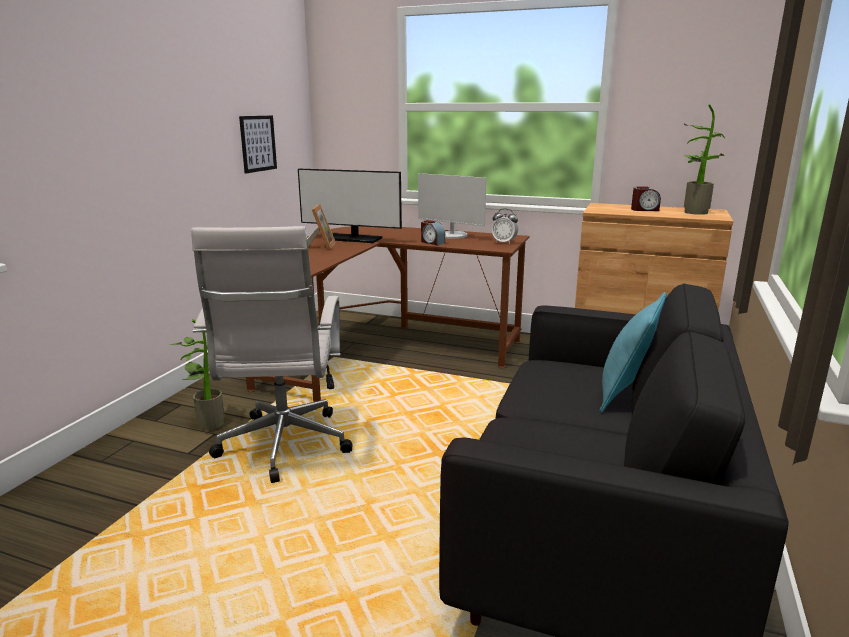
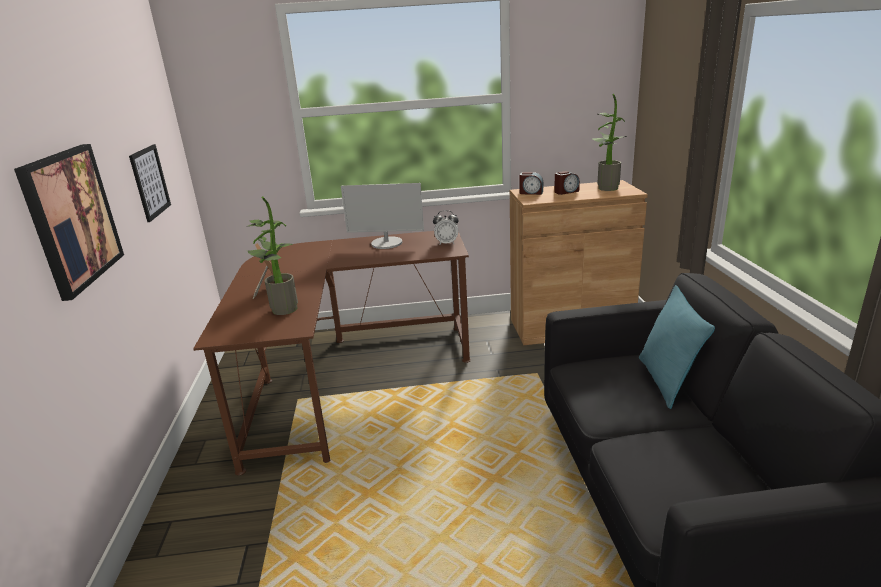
camera: 25 degrees left, 5 degrees up
(161, 142) = (72, 218): none -> picture
(209, 422) = (227, 532): potted plant -> potted plant (281, 309)
(283, 448) = (340, 532): white office chair -> none
(353, 239) = (292, 270): monitor -> none
(432, 242) = (380, 257): alarm clock -> alarm clock (531, 193)

